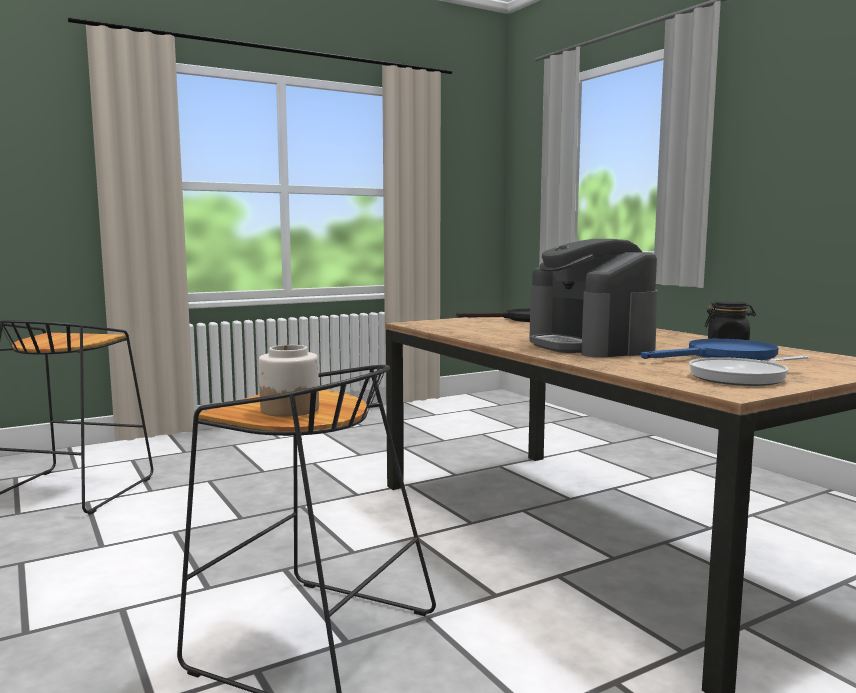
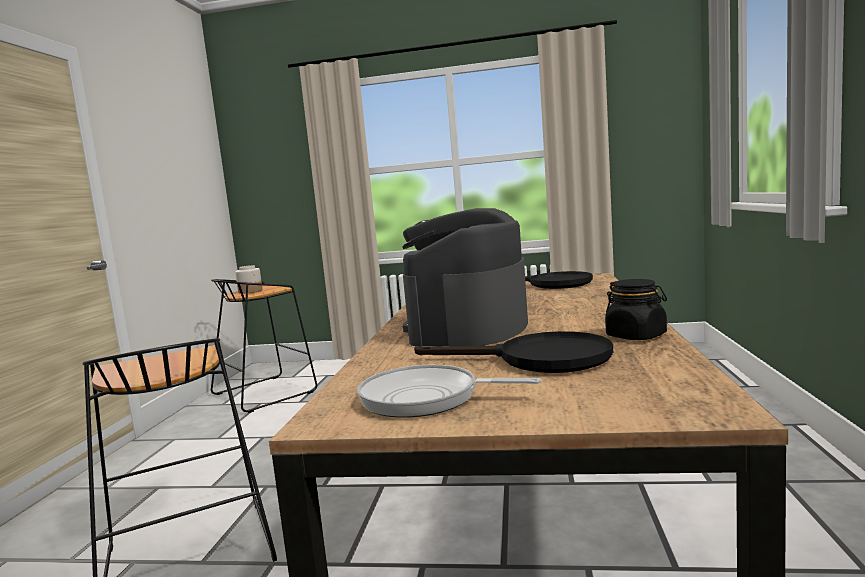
camera: 40 degrees right, 0 degrees up
(289, 409) = (136, 370): jar -> jar (250, 291)
(722, 356) = (538, 359): blue frying pan -> black frying pan

